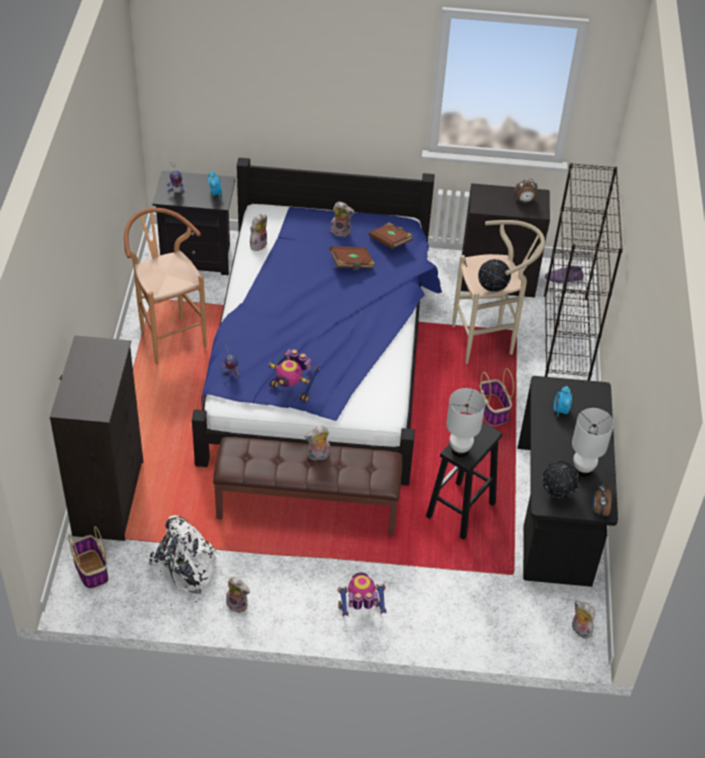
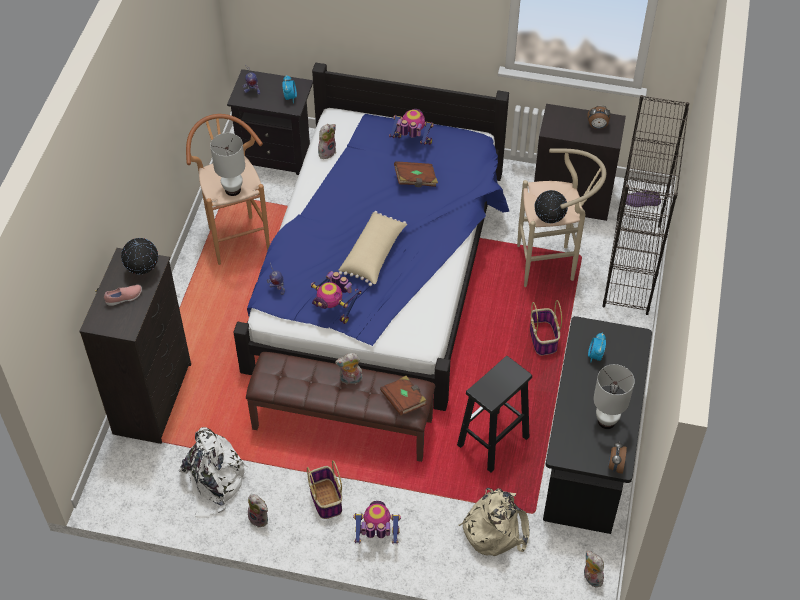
camera: 10 degrees right, 5 degrees up
(90, 569) = (125, 470): basket -> basket (325, 499)
(91, 382) = (124, 298): none -> pink shoe
(323, 336) = (374, 255): none -> beige pillow
(341, 231) = (411, 143): plush toy -> toy robot
(390, 242) = (459, 158): brown book -> brown book (404, 400)
(459, 449) = (486, 389): white table lamp -> white table lamp (232, 189)
(476, 591) = (494, 527): none -> beige backpack
(557, 494) = (575, 445): globe -> globe (143, 270)

